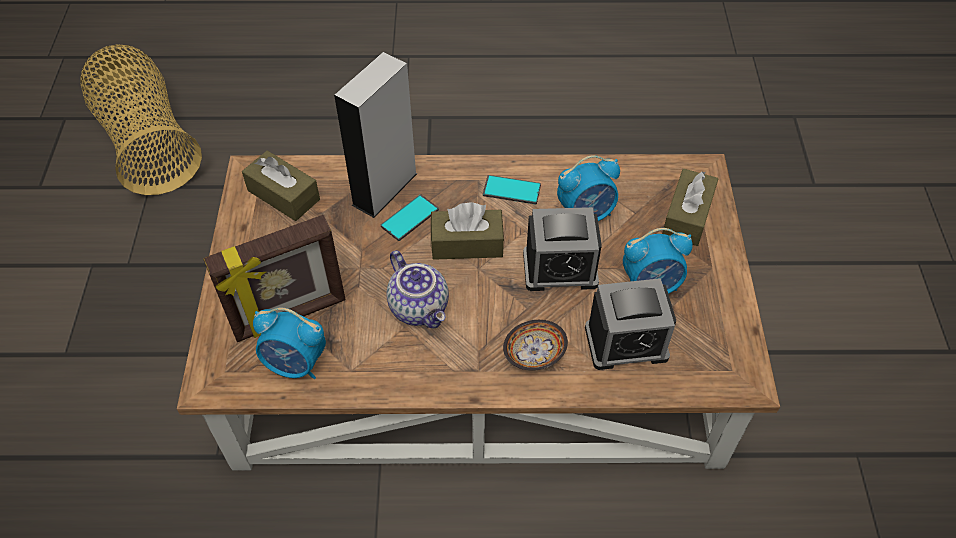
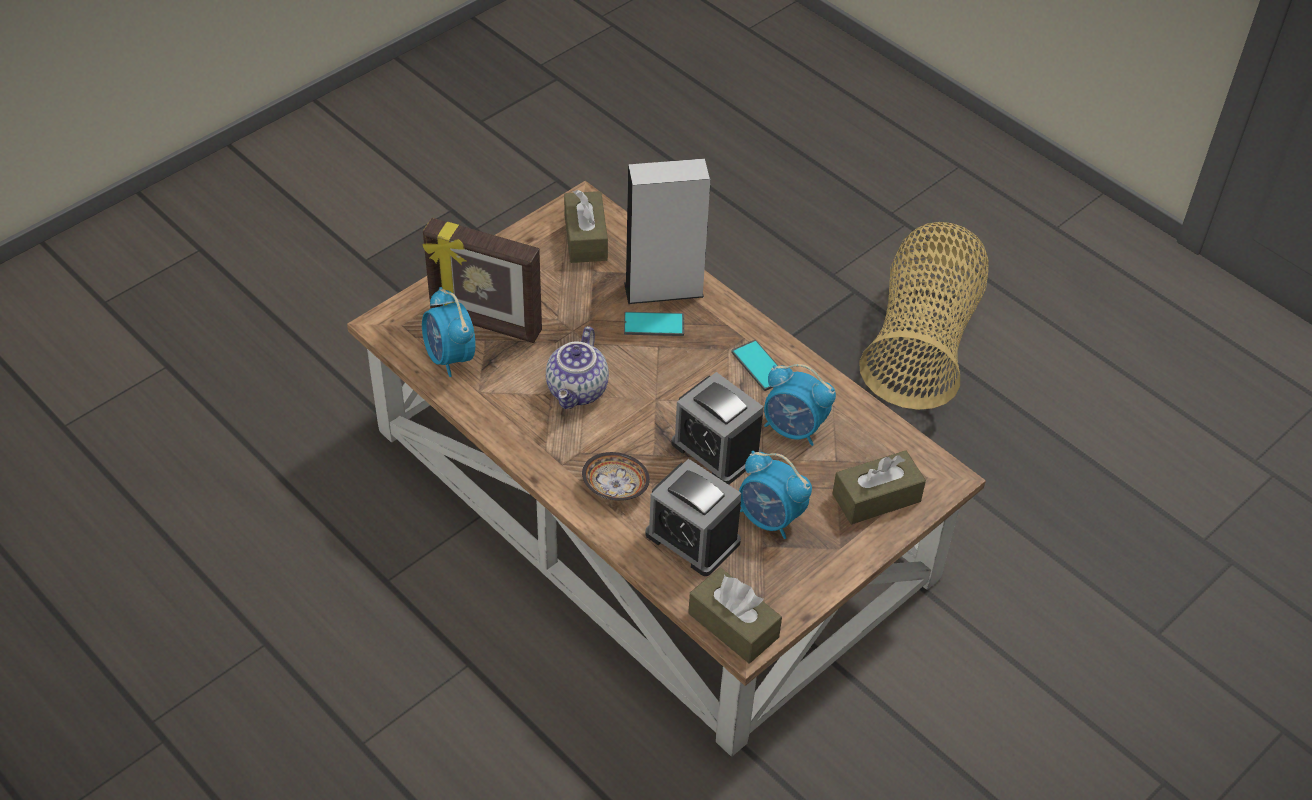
camera: 45 degrees right, 5 degrees down
(148, 143) = (596, 144): basket -> basket (922, 343)
(467, 244) = (671, 376): brown tissue box -> brown tissue box (733, 625)

